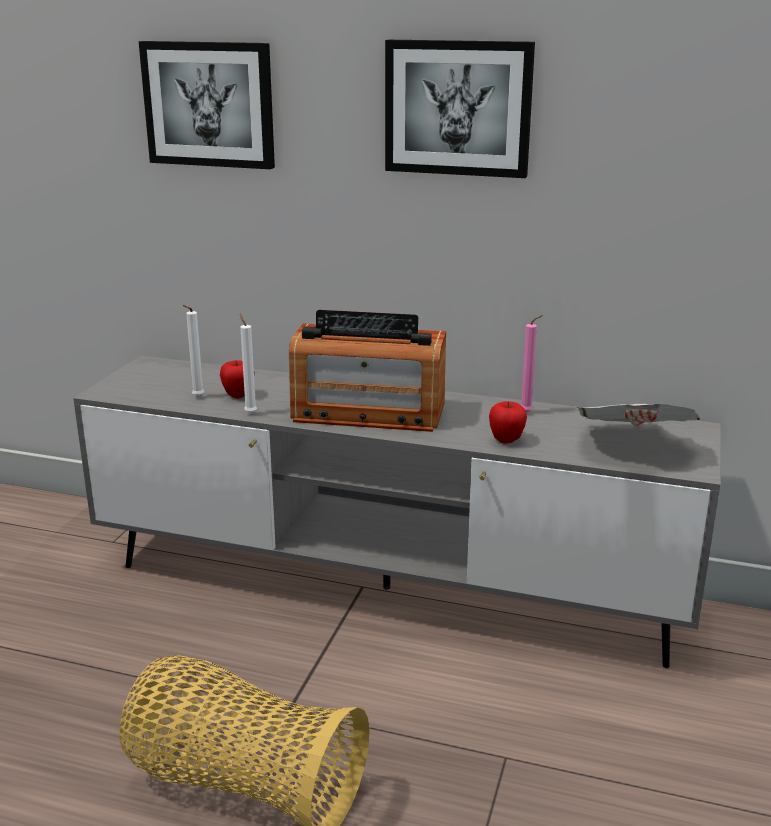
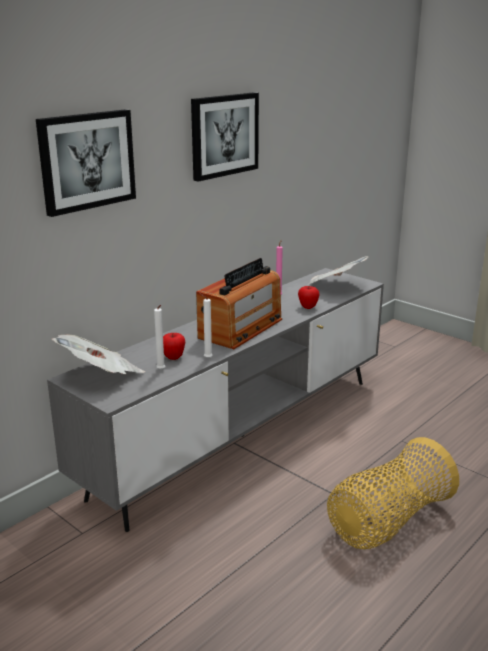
camera: 65 degrees left, 0 degrees up
(164, 374) = (101, 375): none -> newspaper

